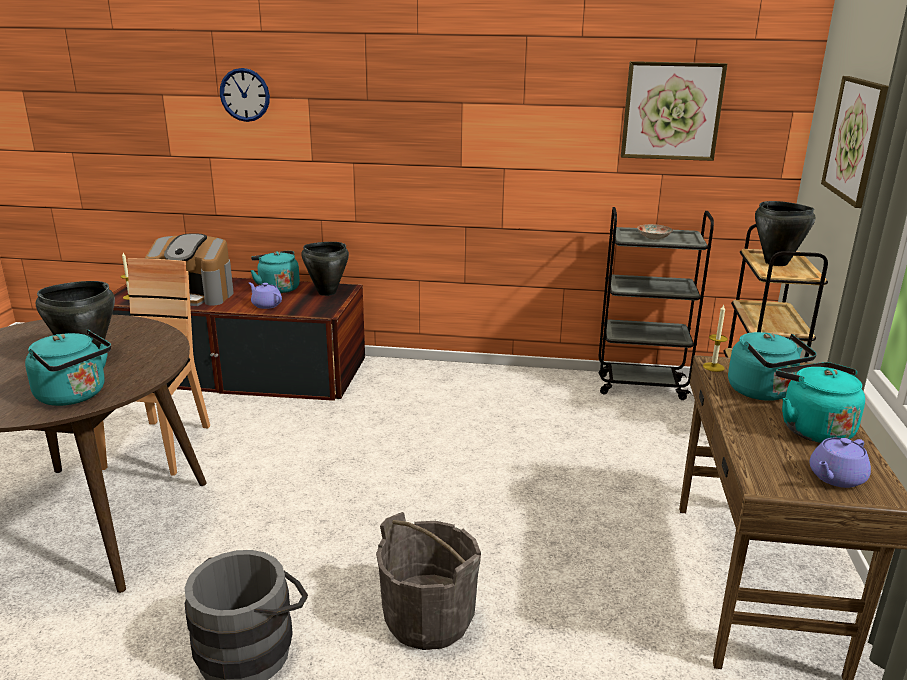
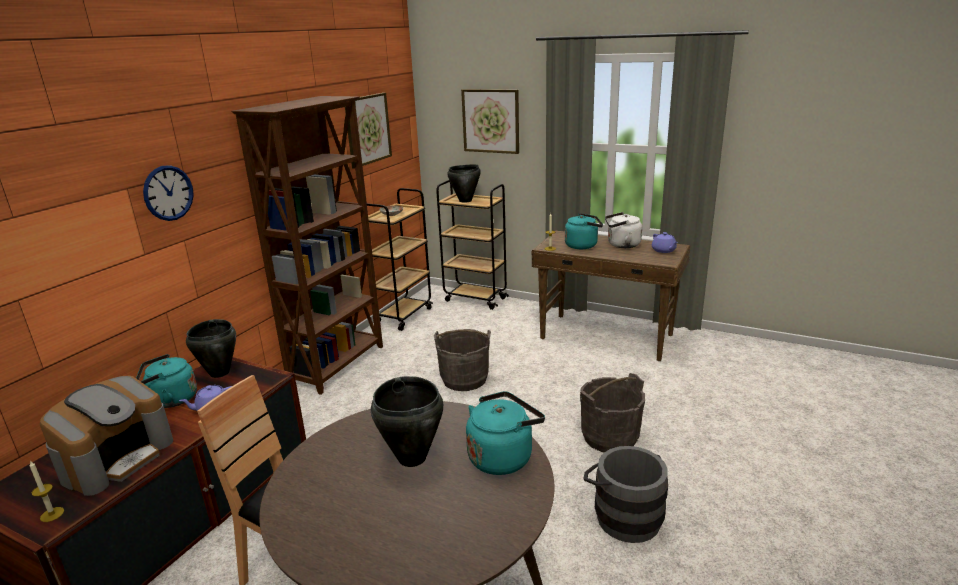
camera: 70 degrees left, 0 degrees up
(245, 95) = (54, 205): wall clock -> wall clock (168, 193)
(493, 377) = (339, 365): none -> brown bookcase
(512, 464) = (464, 379): none -> grey bucket
(642, 387) = (403, 316): grey cart -> brown cart
(812, 429) = (621, 245): turquoise kettle -> white kettle

